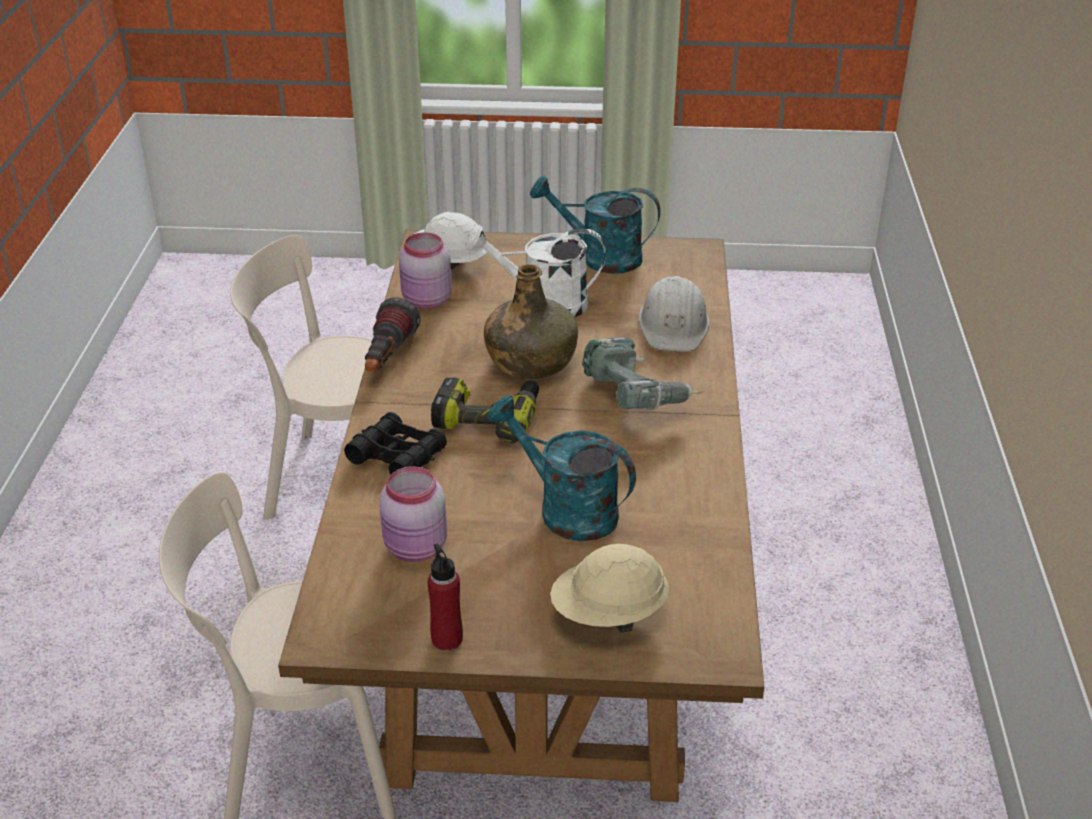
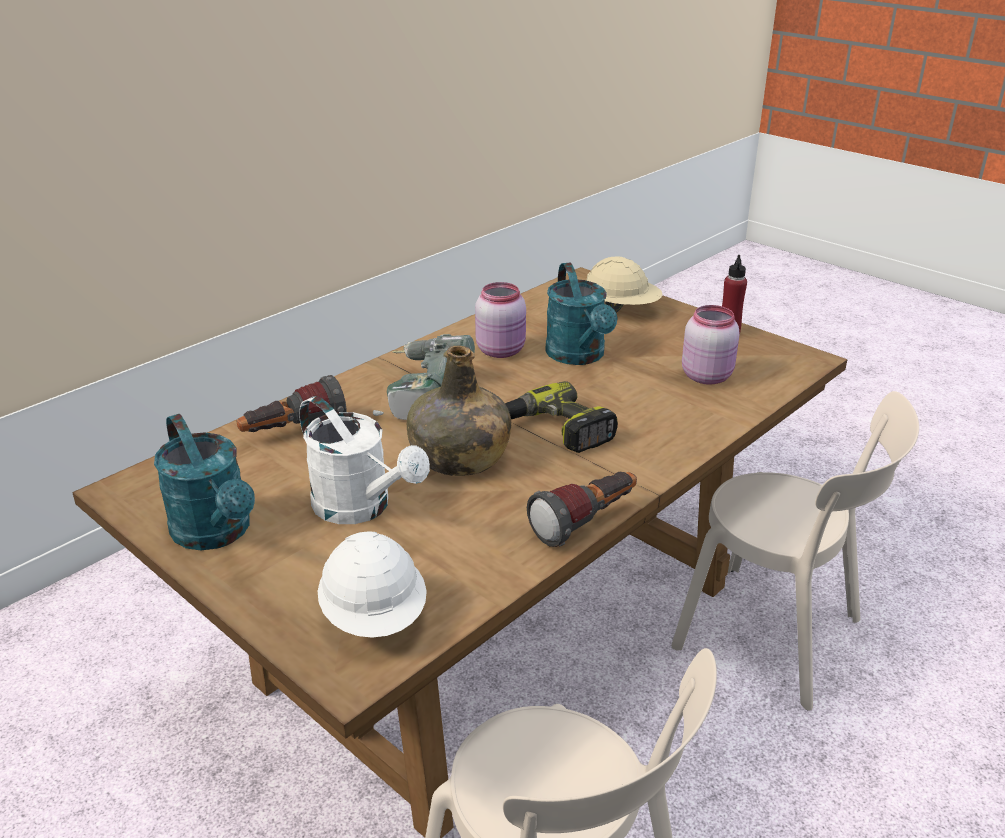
camera: 140 degrees left, 5 degrees down
(397, 456) = (664, 434): black binoculars -> none
(426, 301) = (468, 574): pink jar -> pink jar (502, 350)
(674, 325) = (293, 431): white hard hat -> flashlight

